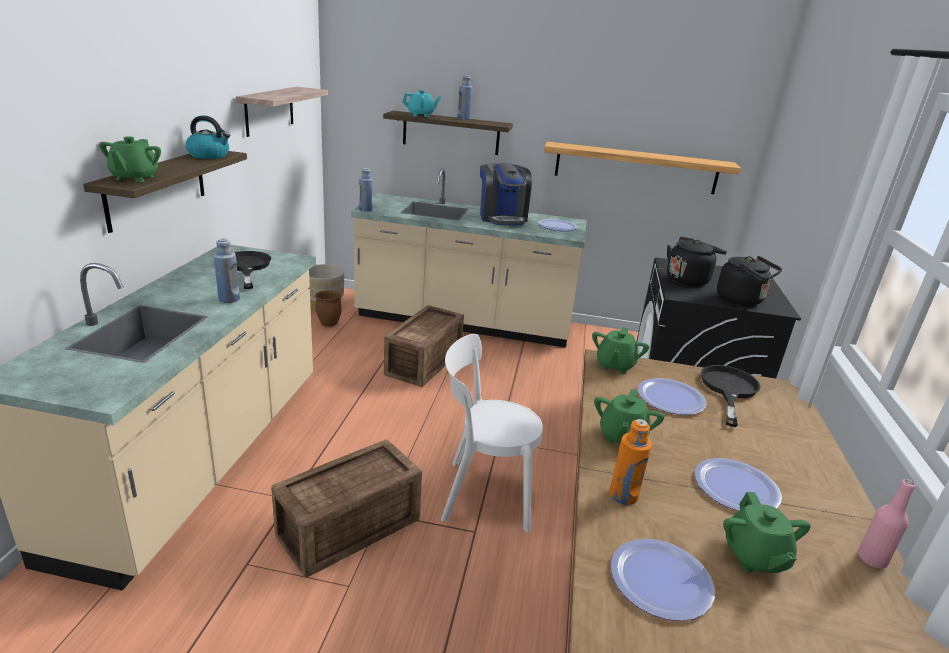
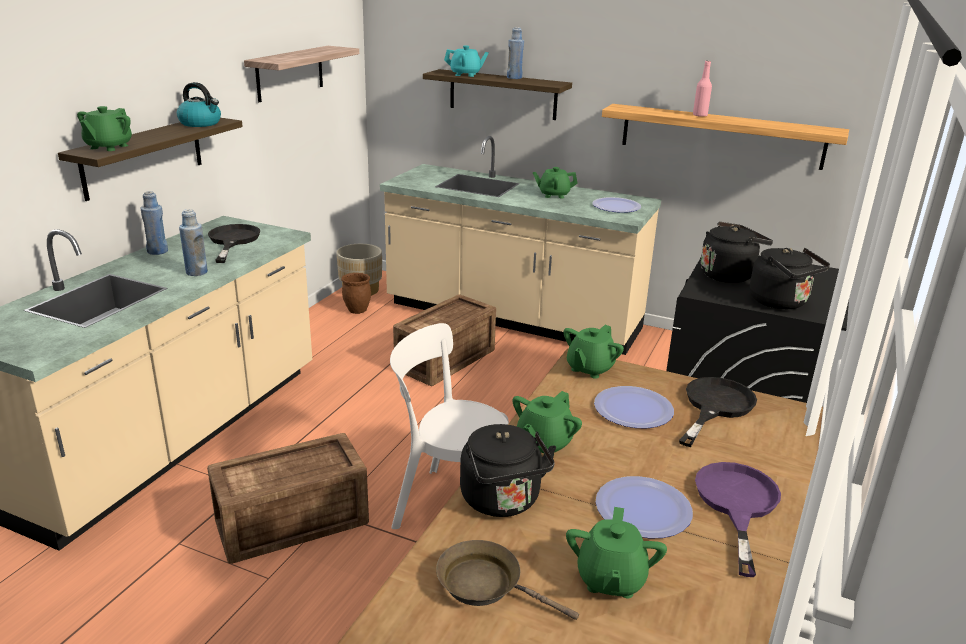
camera: 15 degrees right, 0 degrees up
(365, 209) = (397, 182): blue bottle -> blue bottle (157, 251)
(502, 218) = (553, 195): coffee machine -> green teapot
(623, 495) = (503, 501): orange bottle -> black kettle
(660, 580) = (486, 585): plate -> brown frying pan
(800, 473) = (736, 504): none -> purple frying pan
(871, 559) = (755, 602): pink bottle -> pink bottle (700, 115)

